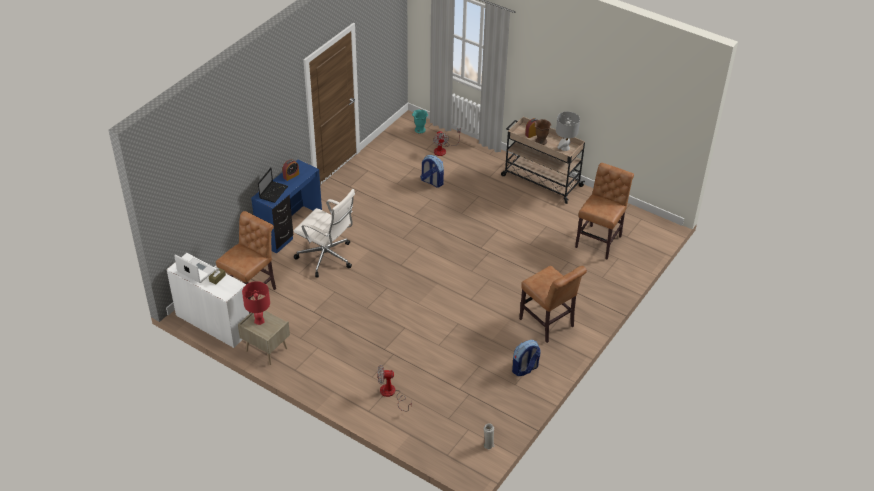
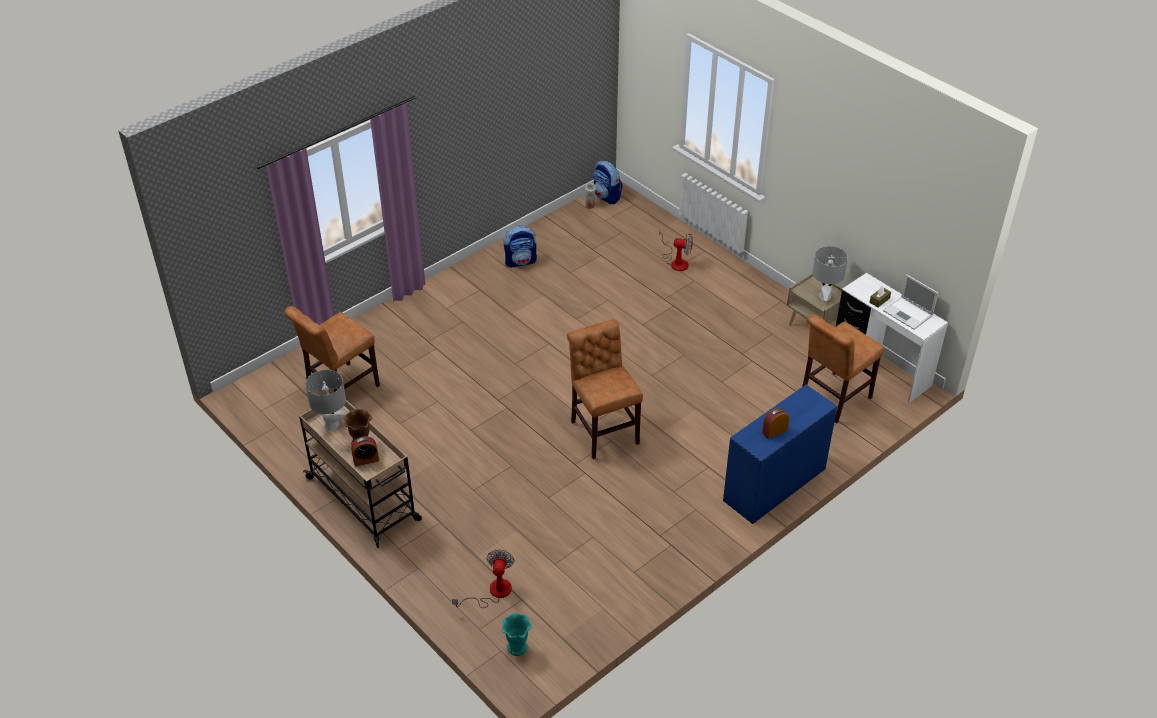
camera: 165 degrees left, 0 degrees up
(259, 320) = (824, 297): red table lamp -> grey table lamp
(273, 192) = (803, 409): laptop -> none
(327, 258) = (725, 429): white office chair -> none
(432, 182) = (536, 529): backpack -> backpack (606, 197)
(548, 324) = (469, 300): brown chair -> brown chair (603, 430)

